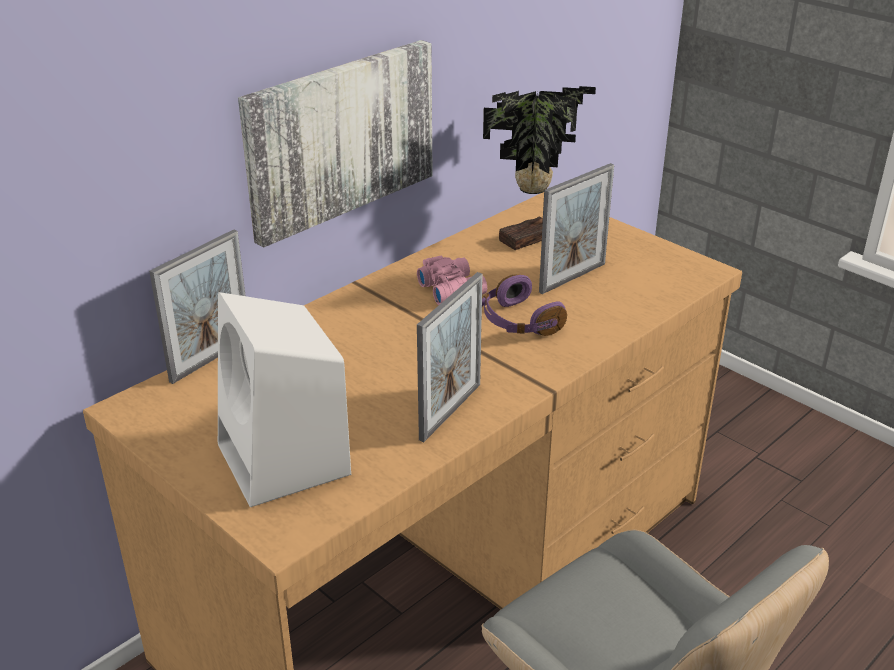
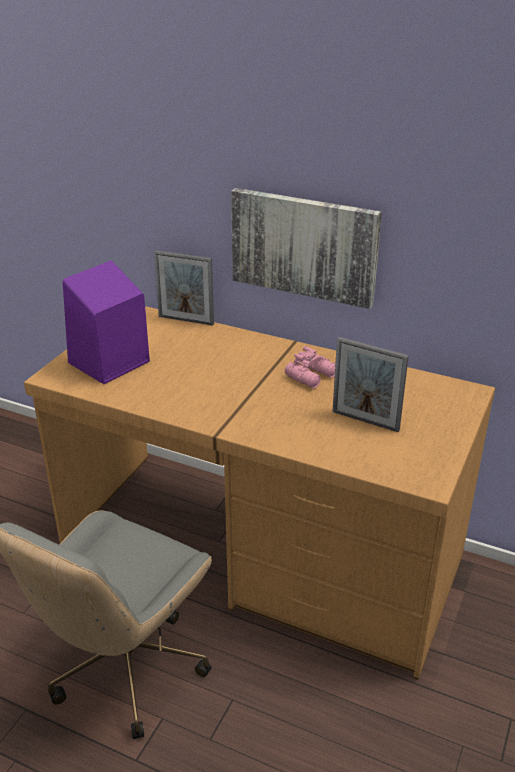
camera: 70 degrees right, 0 degrees up
(286, 461) = (107, 363): white speaker -> purple speaker
(450, 411) = (174, 403): picture frame -> none
(518, 322) = (288, 408): purple headphones -> none
(530, 240) = (406, 393): potted plant -> none

